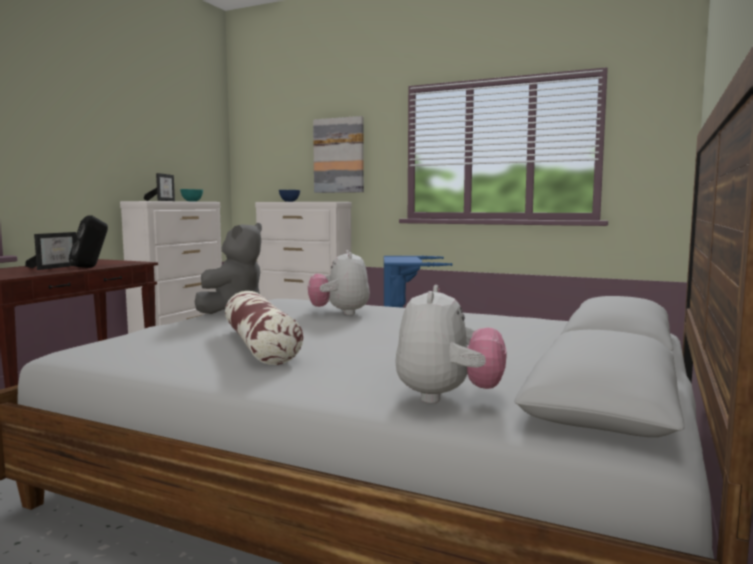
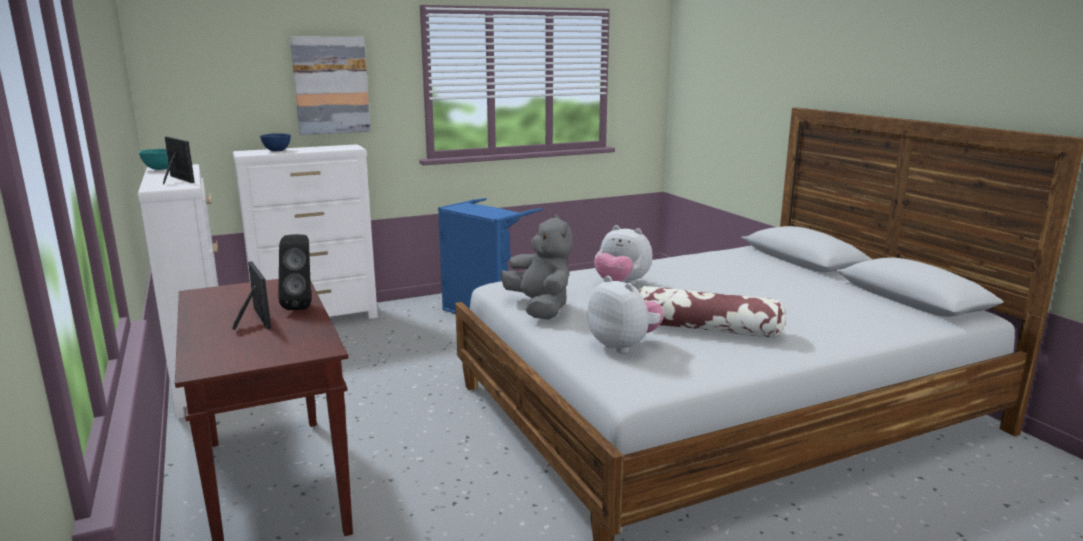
camera: 50 degrees left, 10 degrees up
(447, 397) = (892, 321): plush toy -> plush toy (624, 346)

